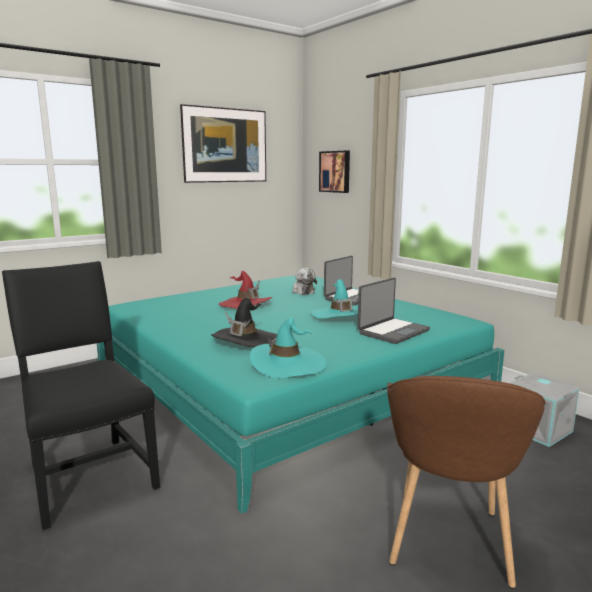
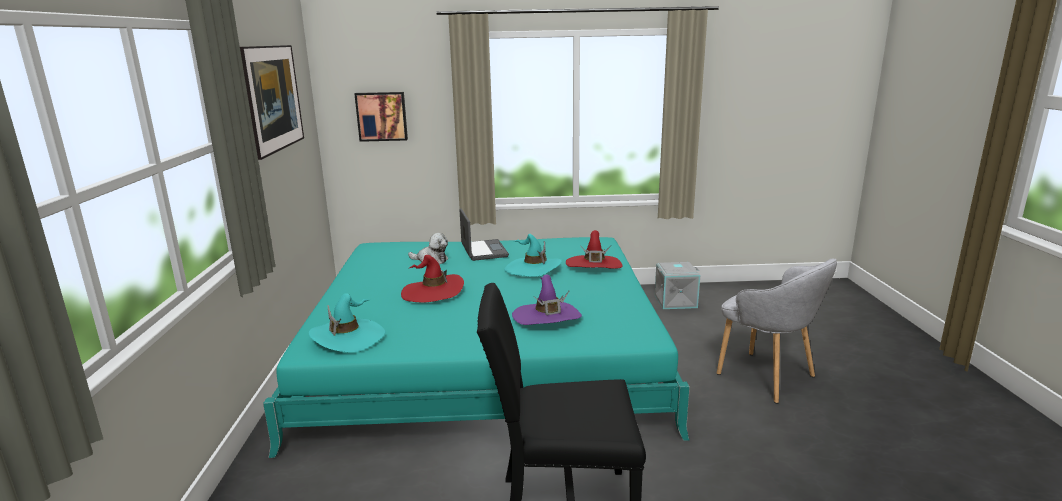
camera: 55 degrees left, 5 degrees up
(245, 340) = (547, 317): black hat -> purple hat
(288, 364) = (623, 316): turquoise hat -> turquoise hat (348, 337)
(392, 331) = (594, 265): laptop -> red hat
(448, 541) = (767, 377): brown armchair -> grey armchair

